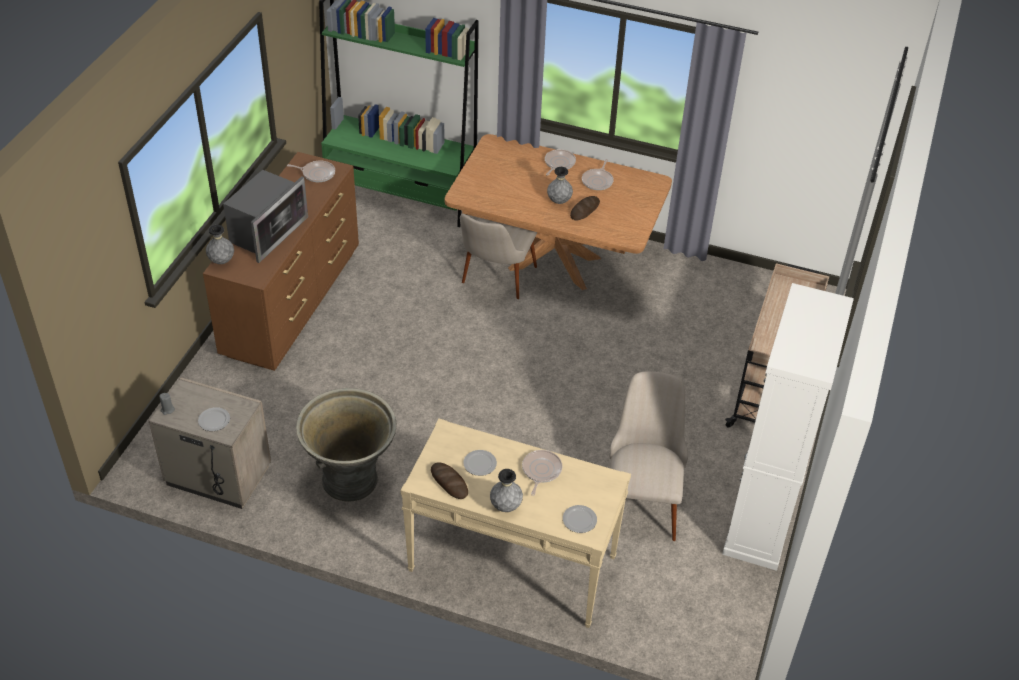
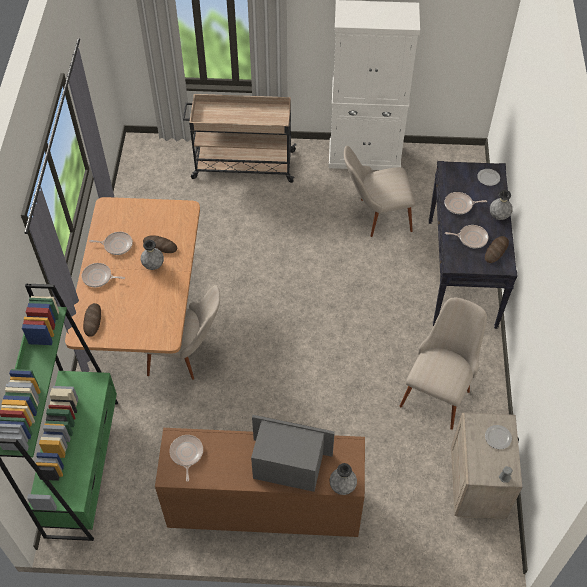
camera: 105 degrees left, 10 degrees up
(351, 481) = (439, 389): grey planter -> beige chair
(480, 463) = (471, 238): plate -> frying pan
(505, 153) = (92, 321): none -> bread
(511, 563) = (461, 273): beige console table -> black console table

